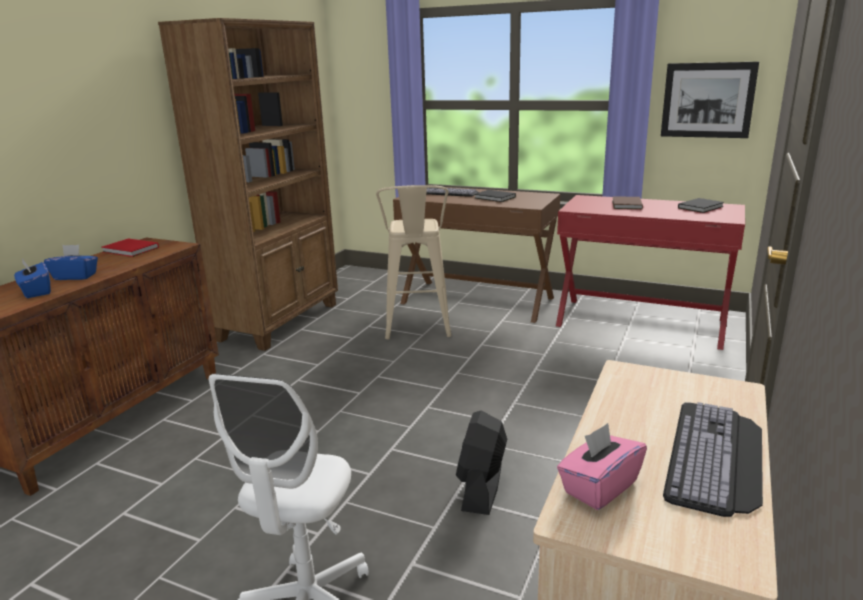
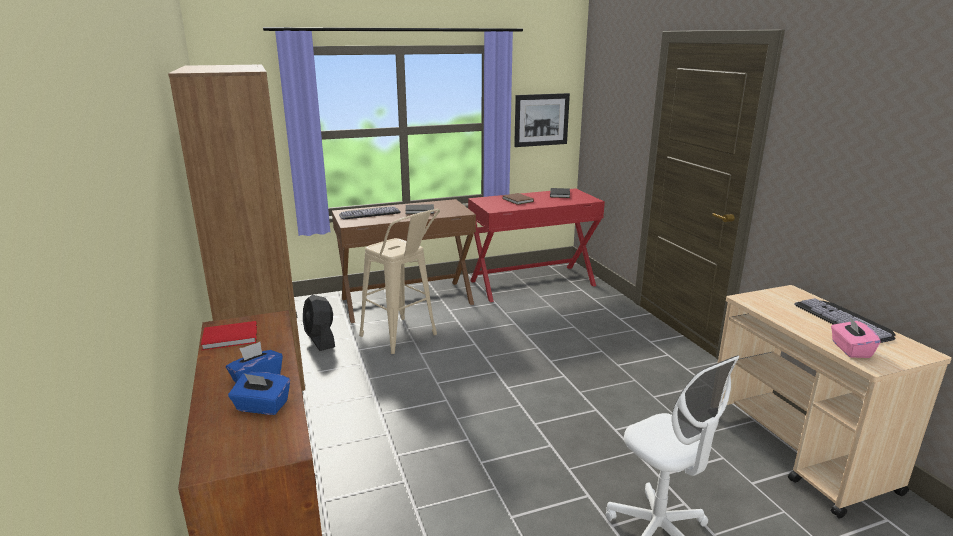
camera: 45 degrees left, 0 degrees up
(482, 488) = (619, 417): black fan -> black fan (320, 340)

